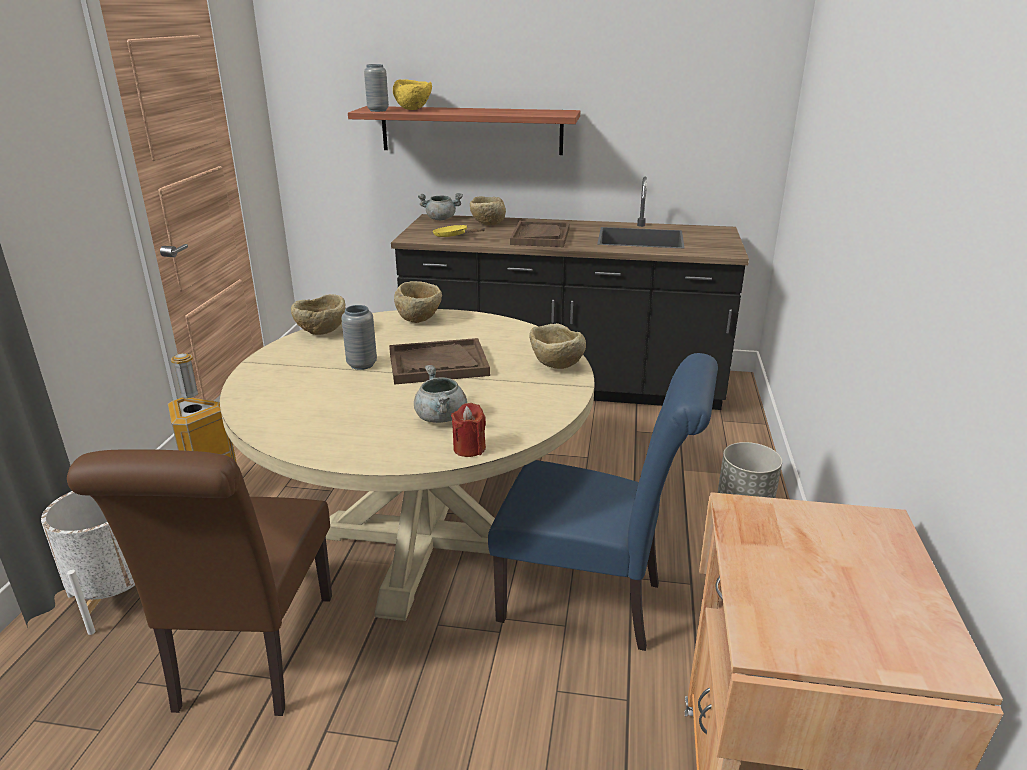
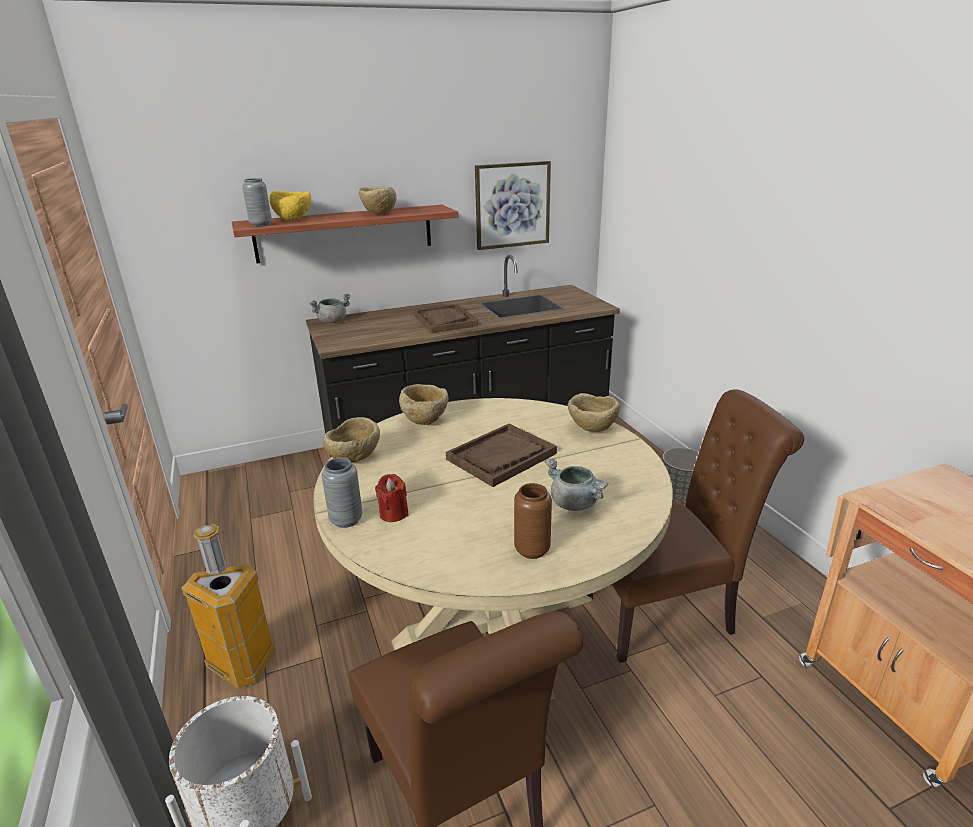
camera: 30 degrees left, 0 degrees up
(351, 438) = (532, 550): none -> brown vase
(362, 365) = (438, 478): grey vase -> grey vase (346, 520)
(453, 236) = (371, 335): yellow frying pan -> none
(469, 448) = (634, 522): red candle -> red candle (393, 513)
(488, 224) = (383, 318): beige bowl -> beige bowl (378, 214)
(592, 602) = (666, 614): blue chair -> brown chair
(667, 119) = (512, 205): none -> picture

